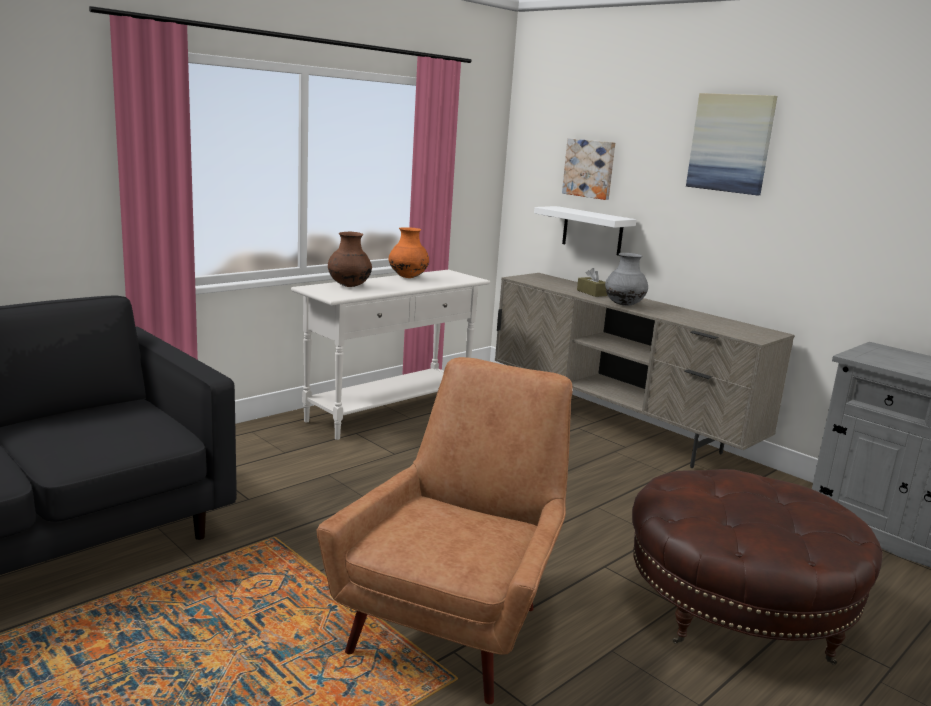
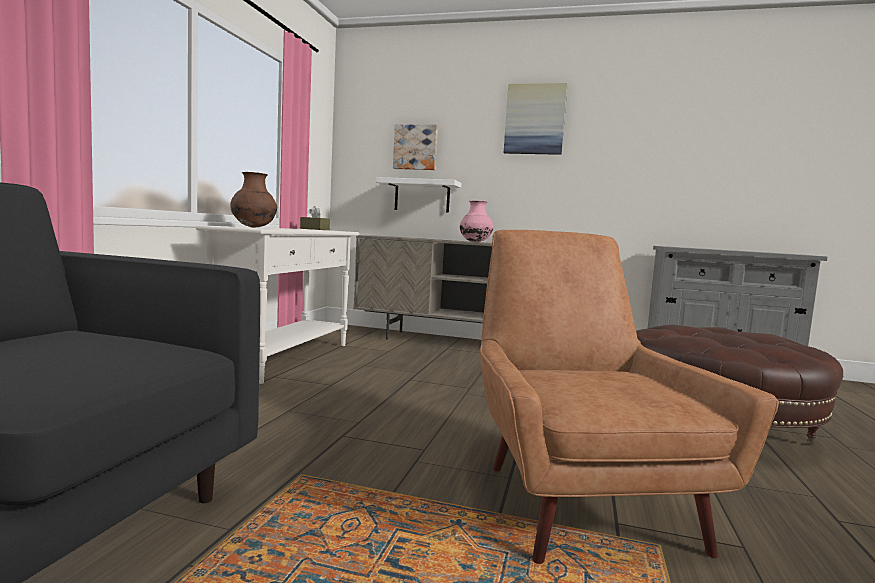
camera: 30 degrees left, 10 degrees down
(408, 277) = (292, 228): orange vase -> none
(592, 293) = (439, 239): brown tissue box -> brown tissue box (314, 229)
(624, 305) = (475, 242): grey vase -> pink vase

